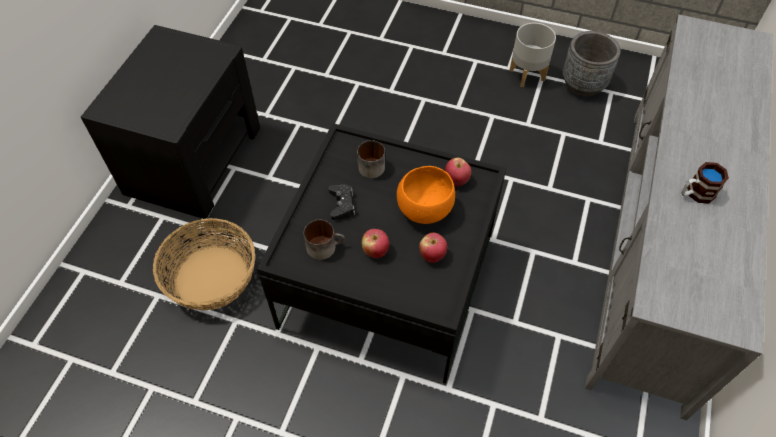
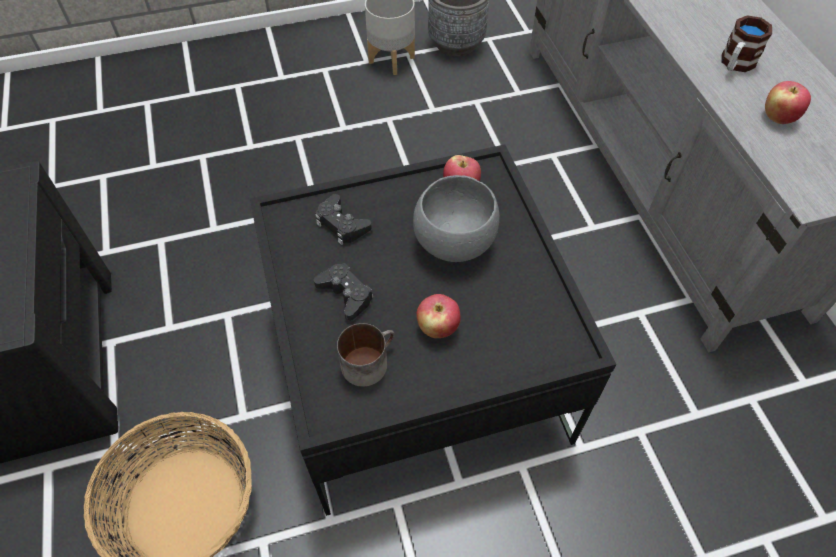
camera: 35 degrees left, 0 degrees up
(371, 164) = (342, 224): mug -> black game controller
(423, 209) = (452, 243): orange bowl -> grey bowl
(432, 255) = (509, 291): apple -> apple (778, 117)

